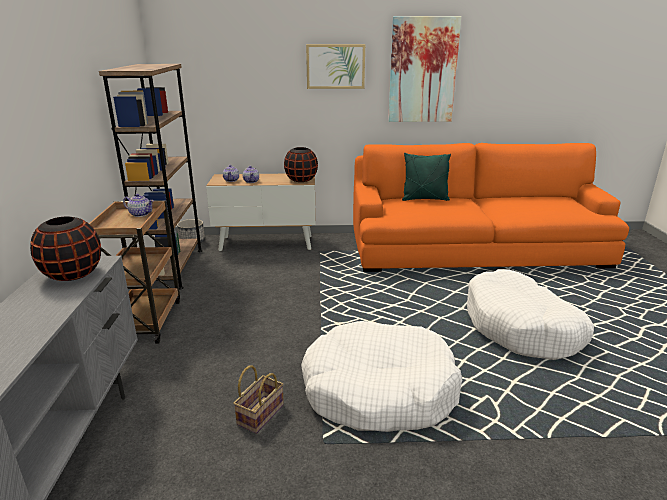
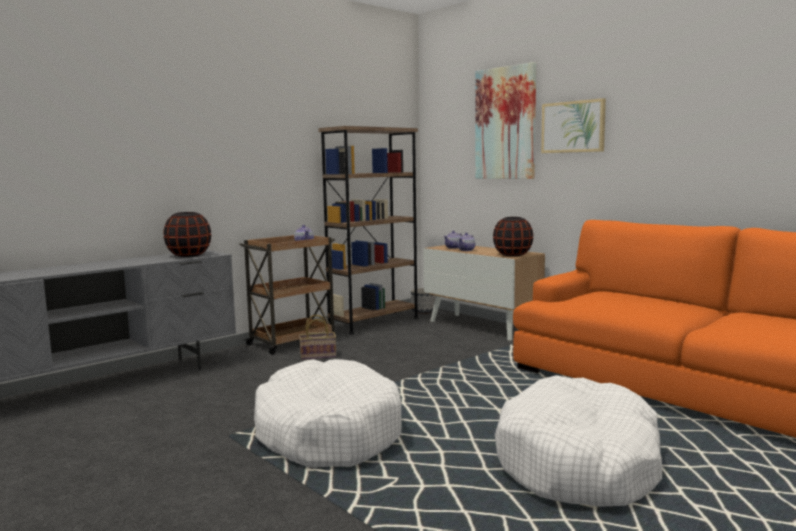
camera: 50 degrees right, 15 degrees down
(260, 413) = (236, 406): basket -> basket (319, 355)
(423, 71) = (678, 126): picture -> picture (505, 123)
(424, 199) = (639, 296): green pillow -> none

